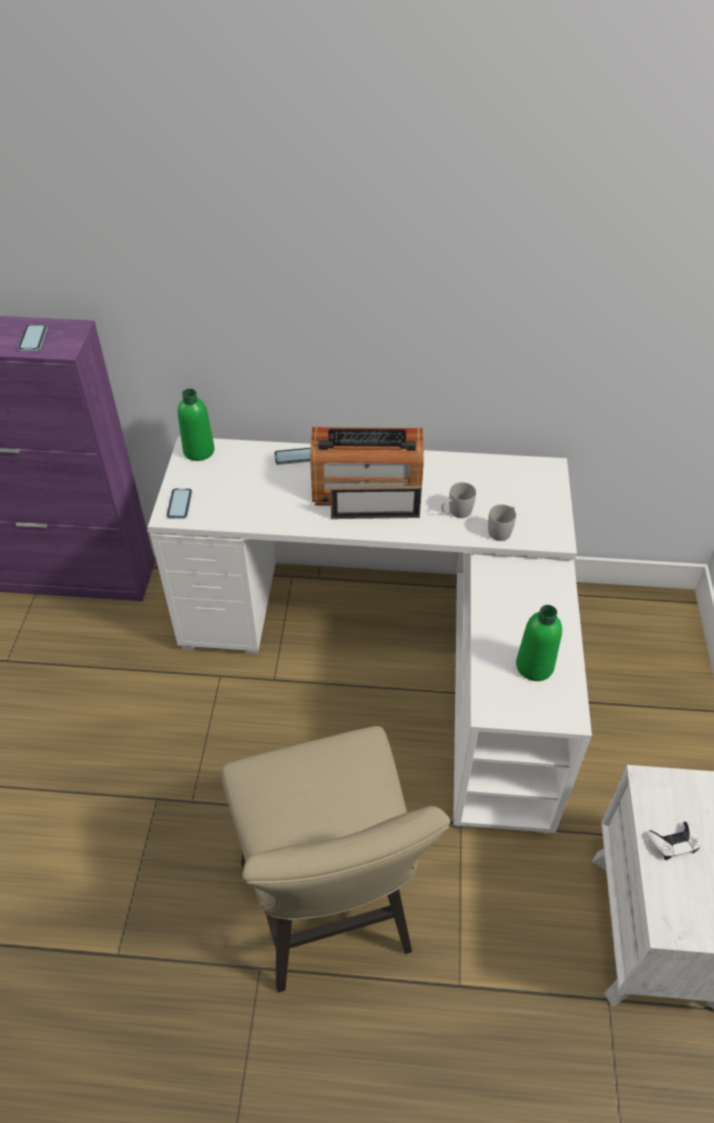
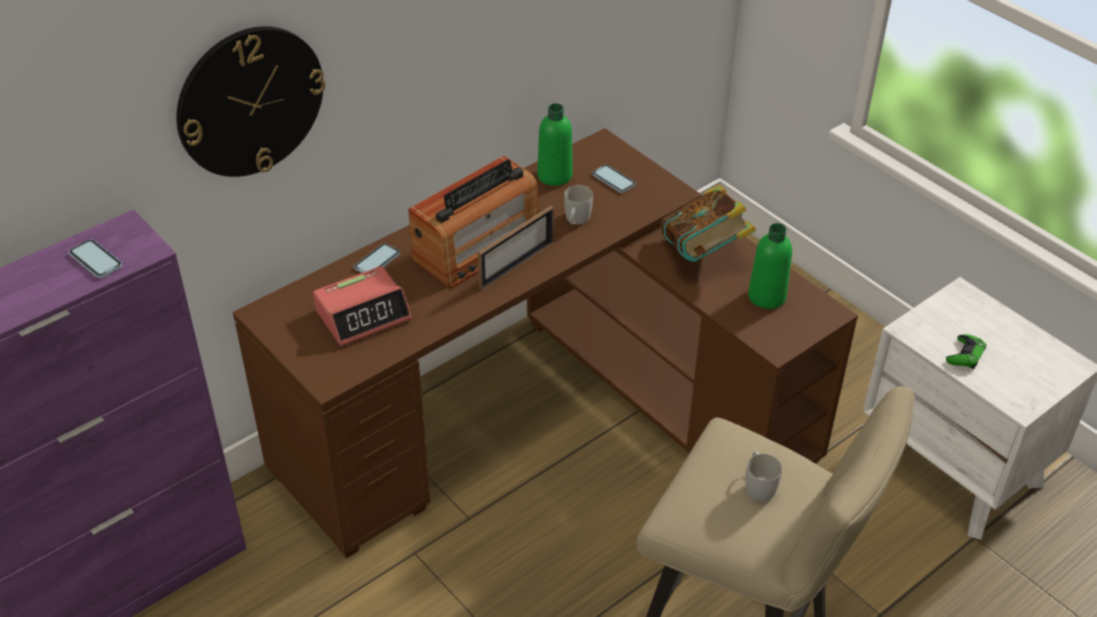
camera: 45 degrees left, 5 degrees down
(179, 504) = (325, 366): phone -> phone (613, 180)
(199, 451) = (275, 311): green bottle -> green bottle (554, 175)
(206, 281) = (250, 101): none -> wall clock
(242, 486) = (363, 314): none -> alarm clock
(398, 649) = (546, 414): white desk -> brown desk
(502, 530) = (628, 212): white mug -> white mug (758, 485)
(529, 599) = (704, 253): none -> book
(673, 842) = (965, 355): white game controller -> green game controller

